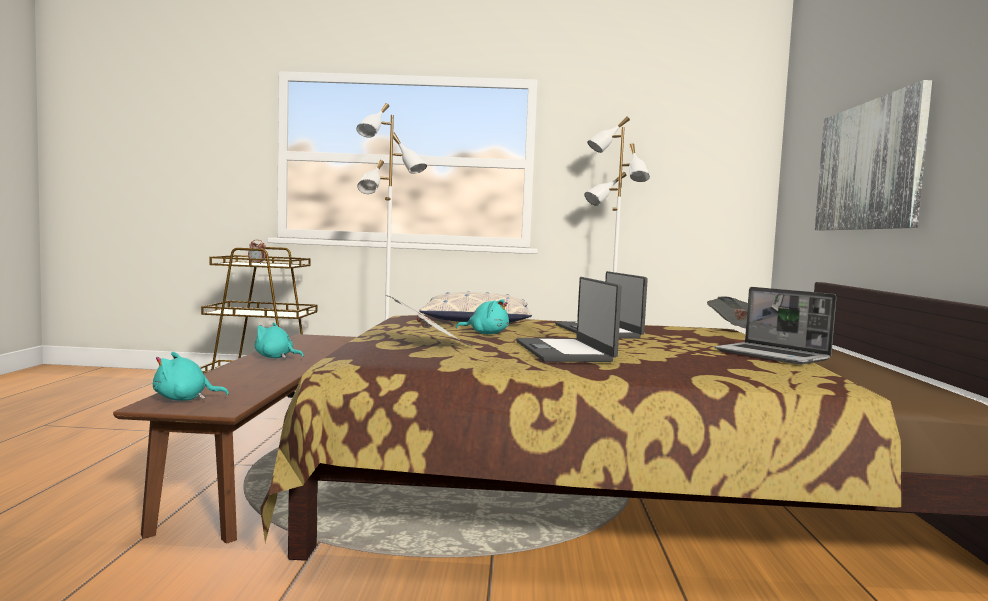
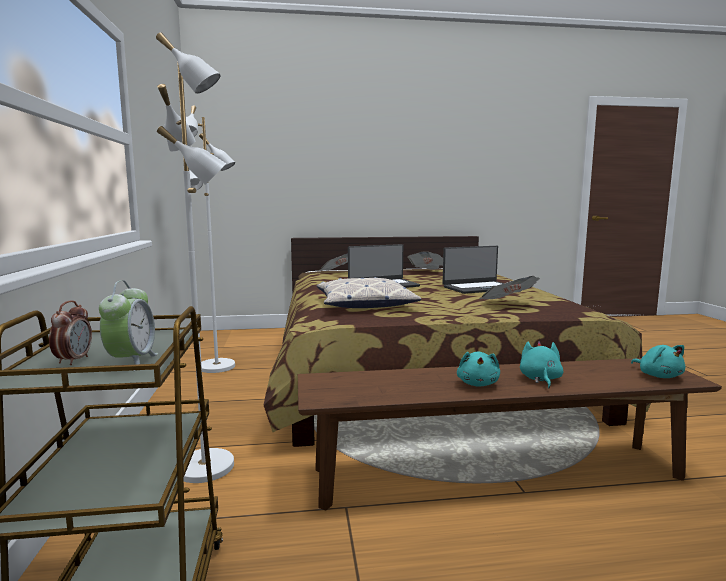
camera: 100 degrees left, 5 degrees up
(243, 264) = (131, 361): none -> alarm clock
(486, 333) = (437, 299): turquoise plush toy -> turquoise plush toy (540, 379)
(773, 355) = (427, 271): laptop -> newspaper
(868, 166) = (327, 172): picture -> none

